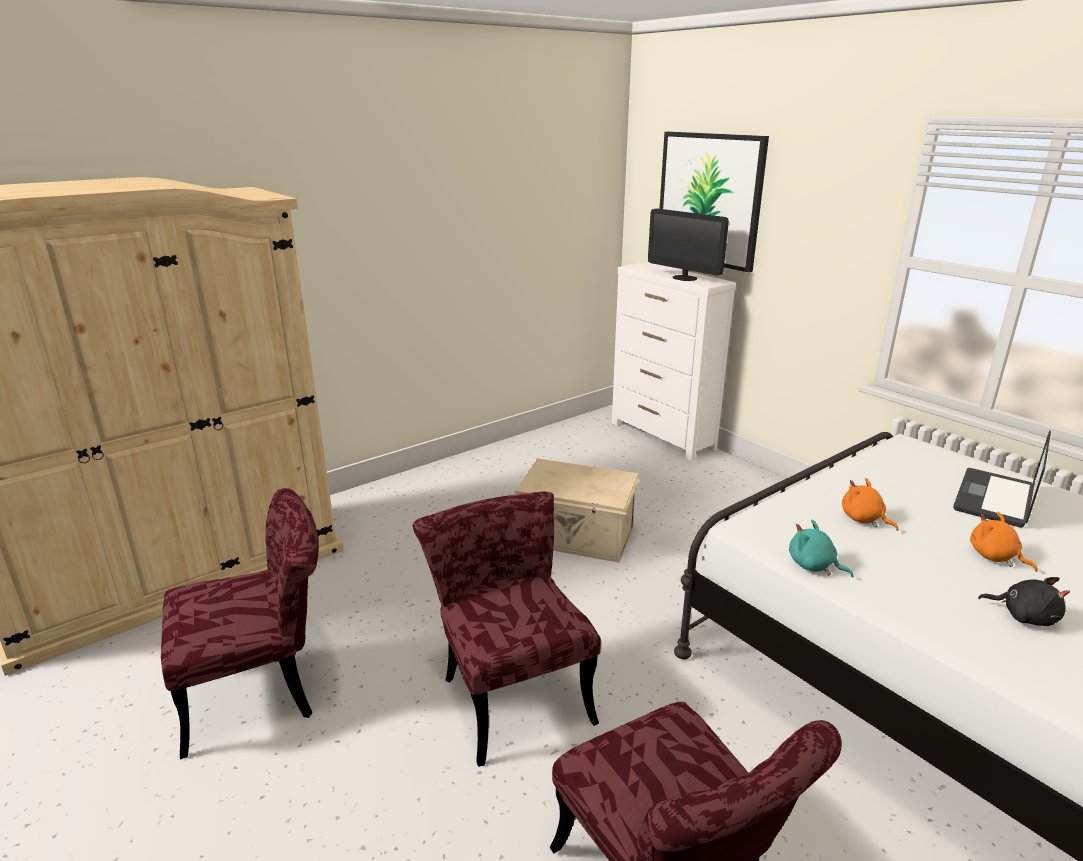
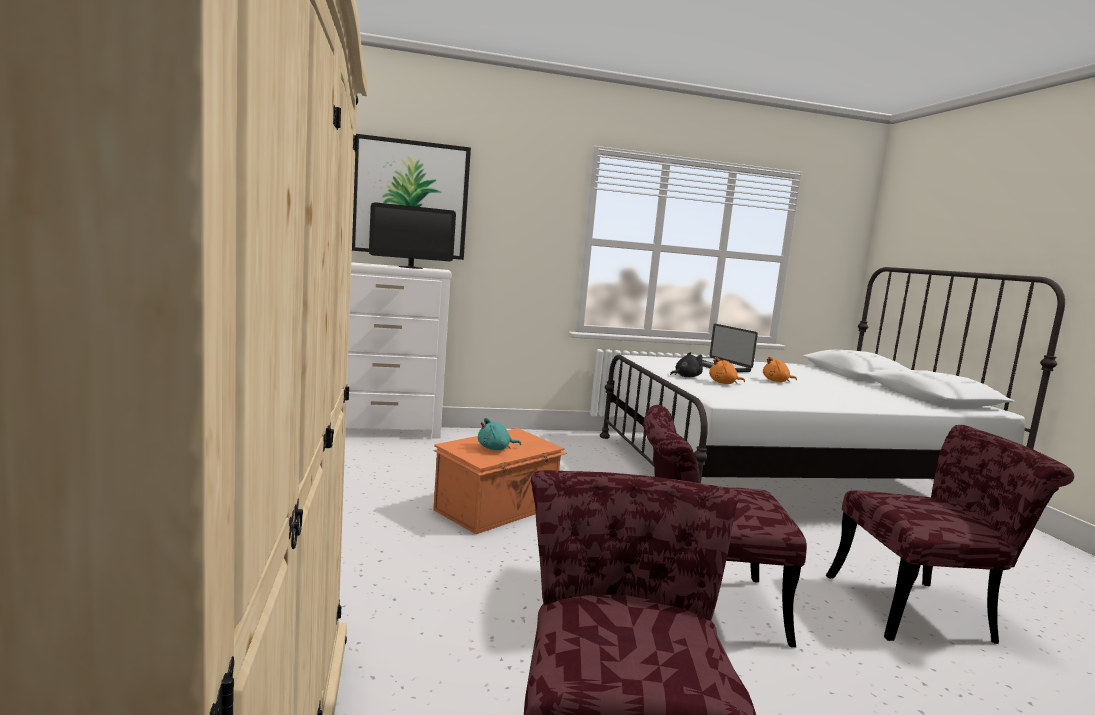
camera: 65 degrees left, 15 degrees down
(576, 537) = (498, 509): beige storage box -> orange storage box
(813, 566) = (773, 402): turquoise plush toy -> turquoise plush toy (495, 449)
(1024, 616) = (833, 393): black plush toy -> black plush toy (686, 376)

